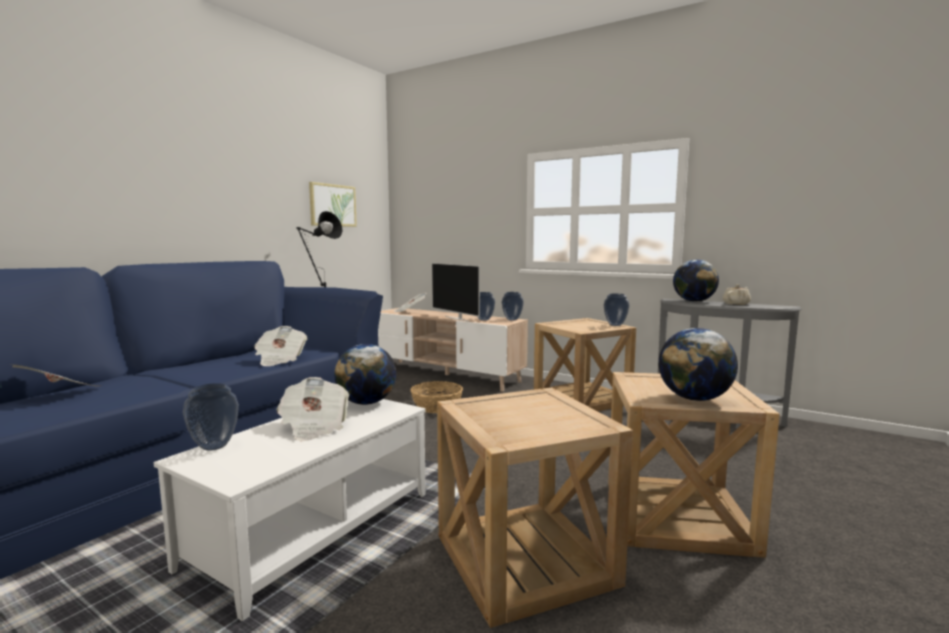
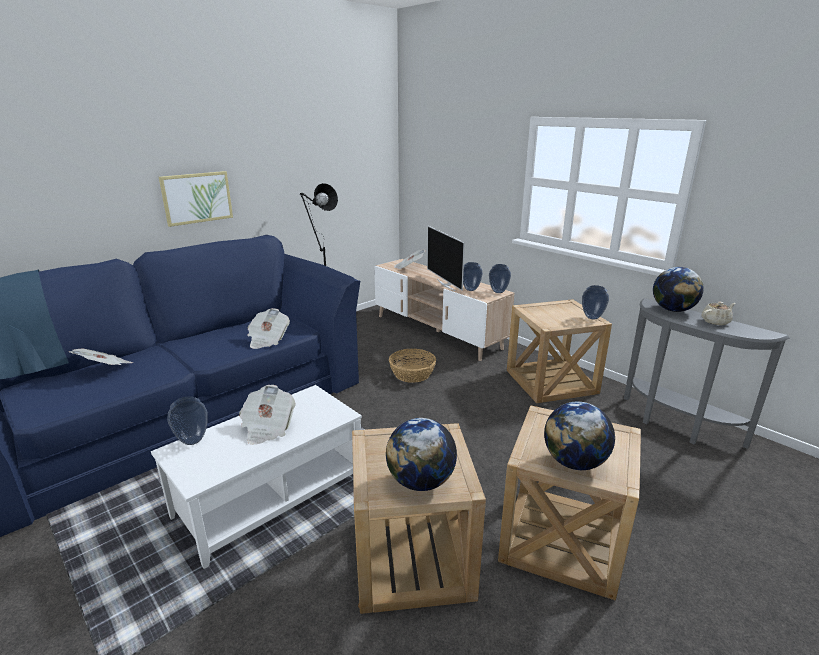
camera: 15 degrees right, 15 degrees up
(332, 205) = (338, 163): picture -> picture (197, 198)
(366, 403) = (318, 401): globe -> globe (421, 482)

